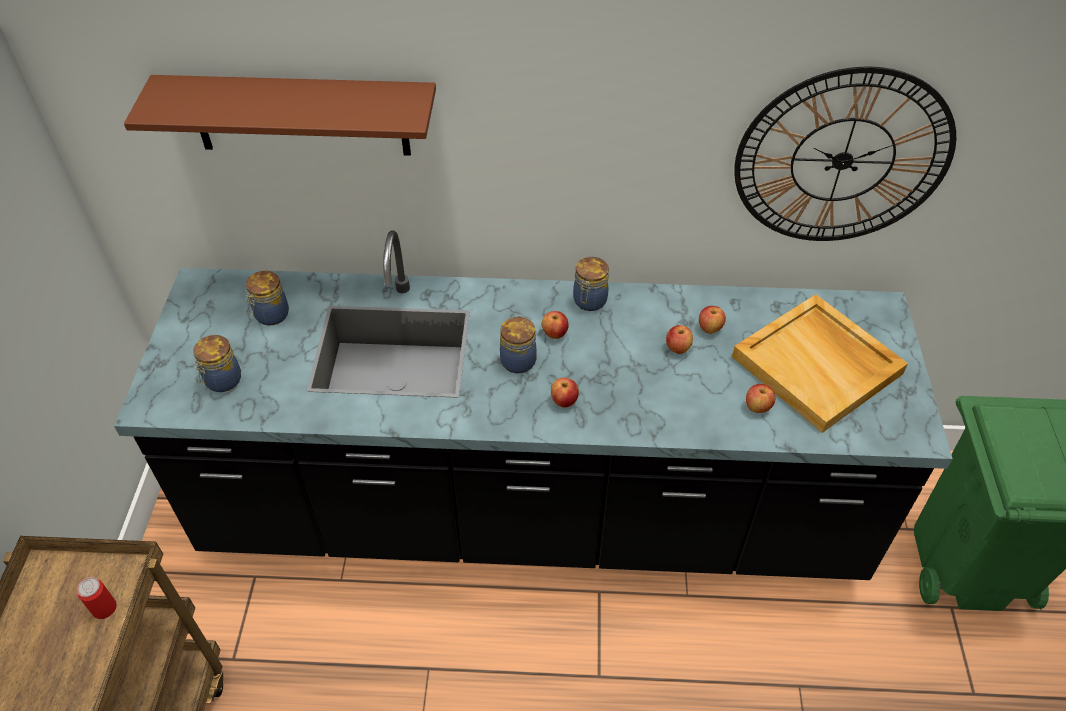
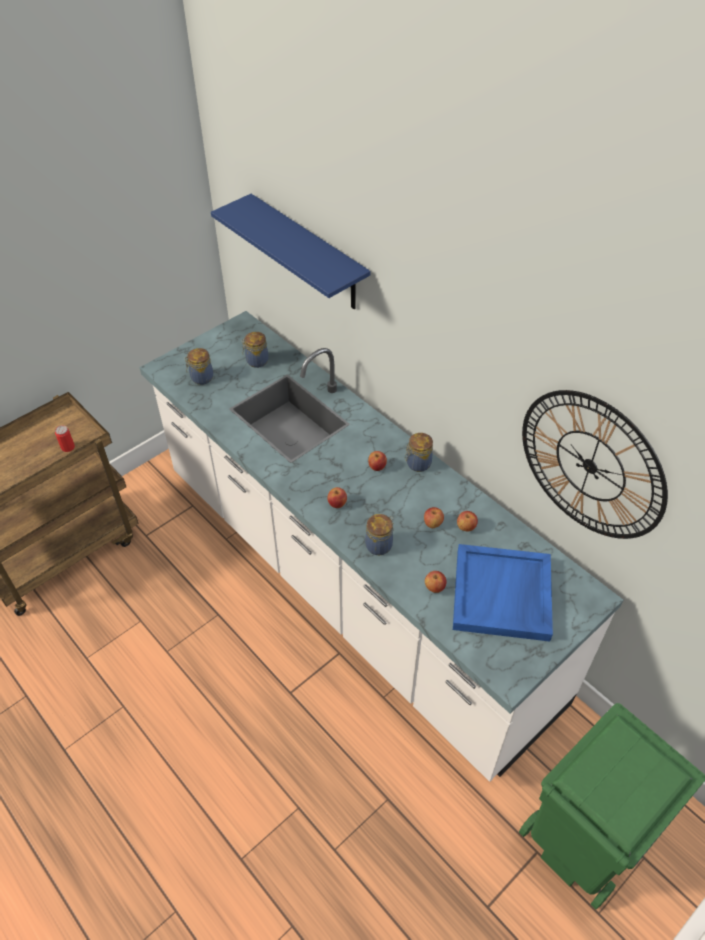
camera: 45 degrees right, 0 degrees up
(300, 115) = (308, 254): brown shelf -> blue shelf
(518, 360) = (341, 466): jar -> jar (380, 545)
(533, 512) = (352, 584): black counter -> white counter
(818, 365) = (502, 595): beige tray -> blue tray

